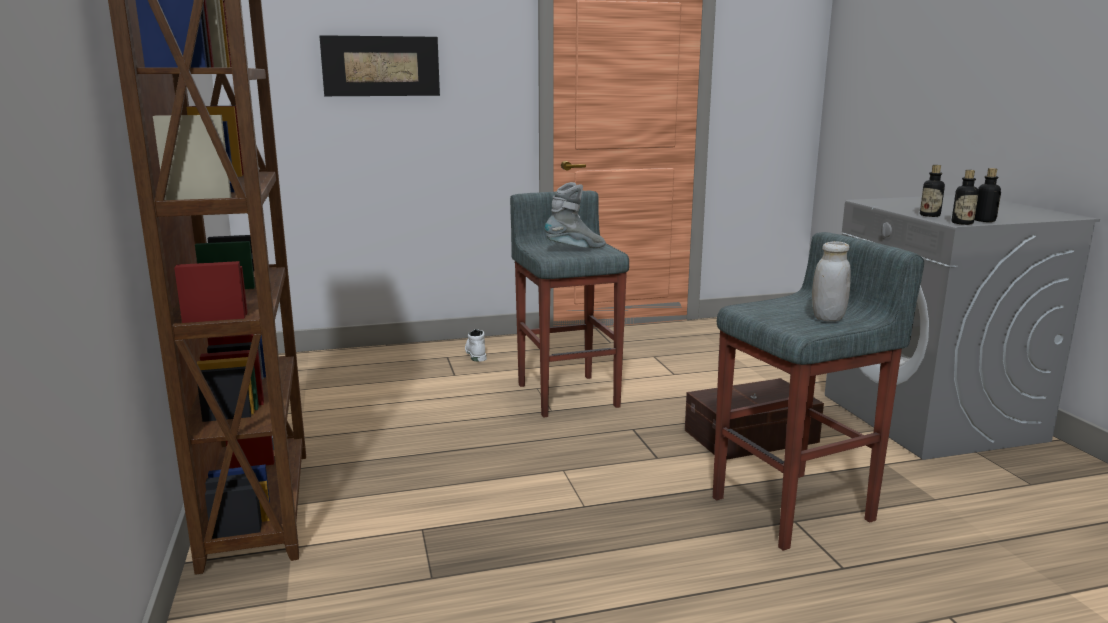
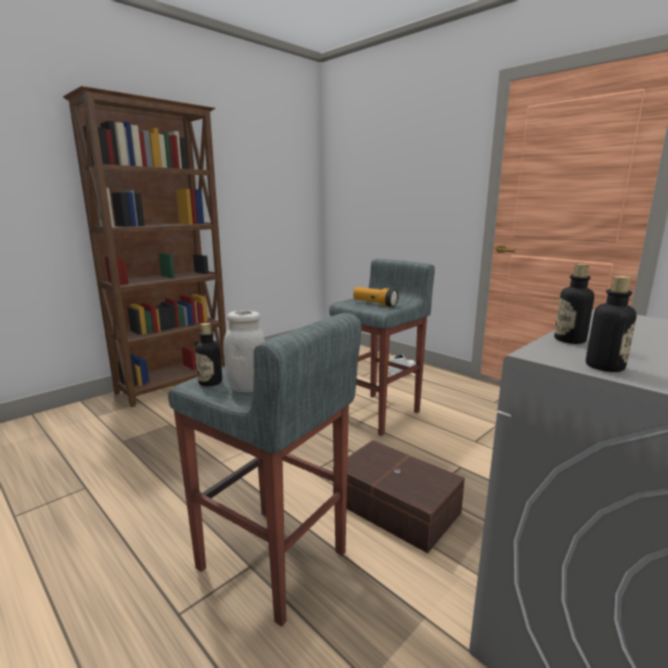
camera: 60 degrees right, 0 degrees up
(381, 66) = (390, 172): picture -> none
(576, 249) = (375, 304): grey boot -> flashlight
(962, 223) = (544, 356): bottle -> bottle (210, 382)

